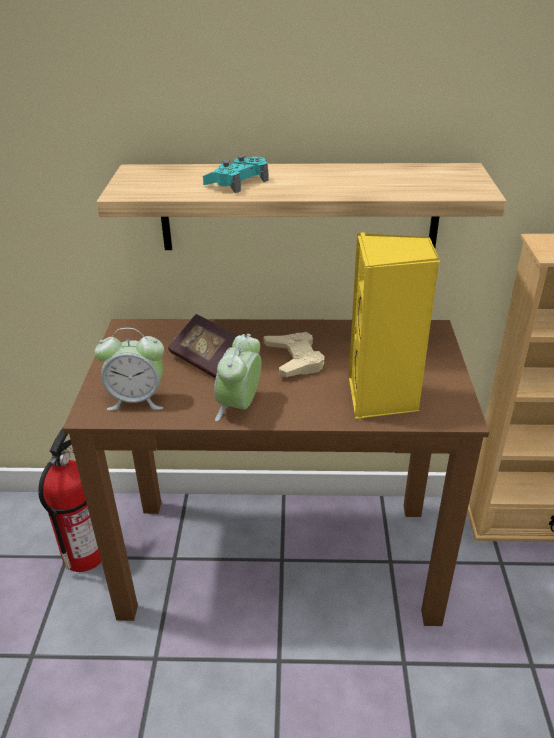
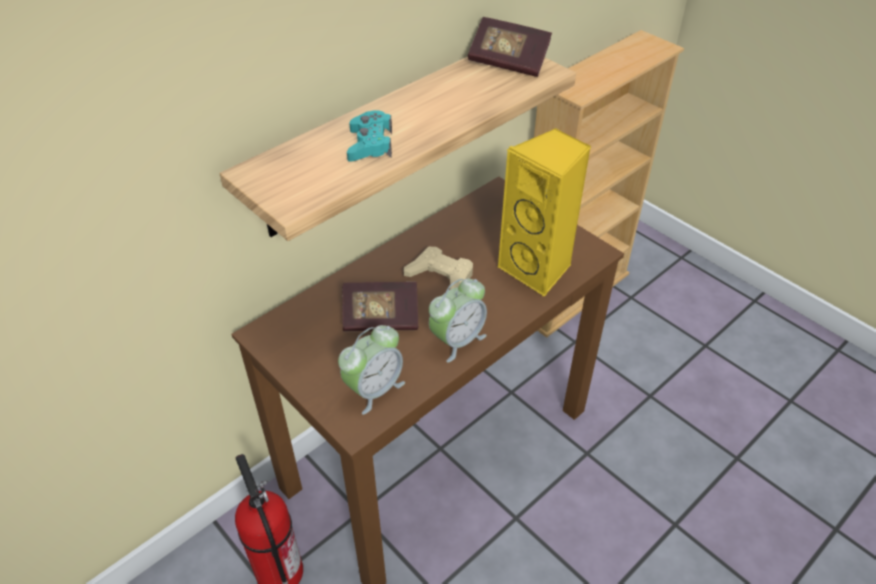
camera: 45 degrees left, 10 degrees up
(240, 406) = (457, 340): alarm clock -> alarm clock turned 105 degrees counterclockwise
(450, 175) = (508, 62): none -> book

